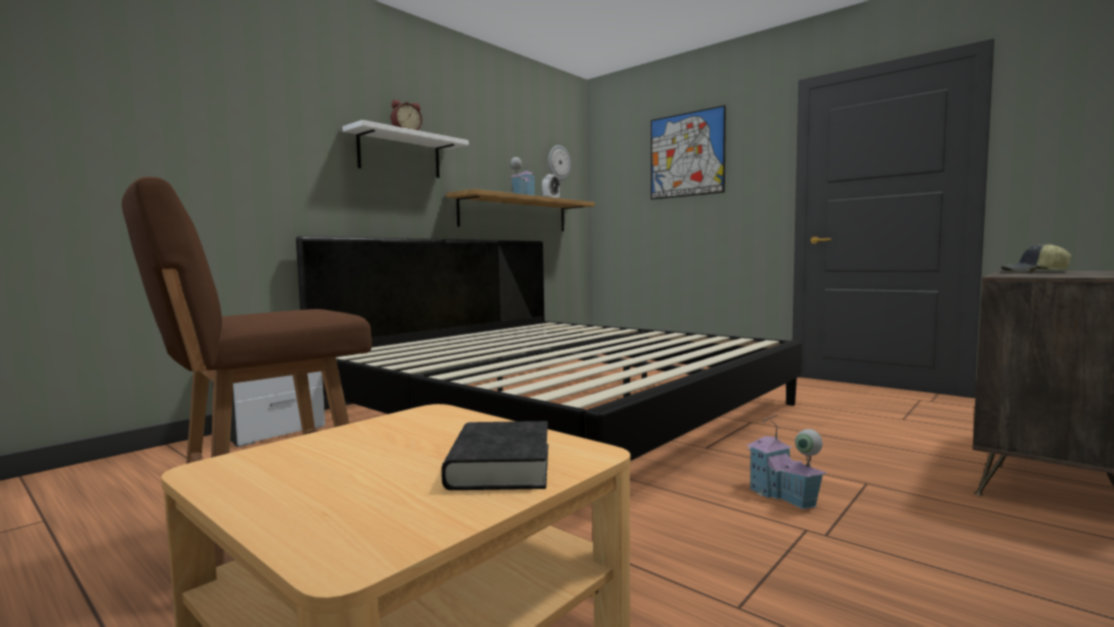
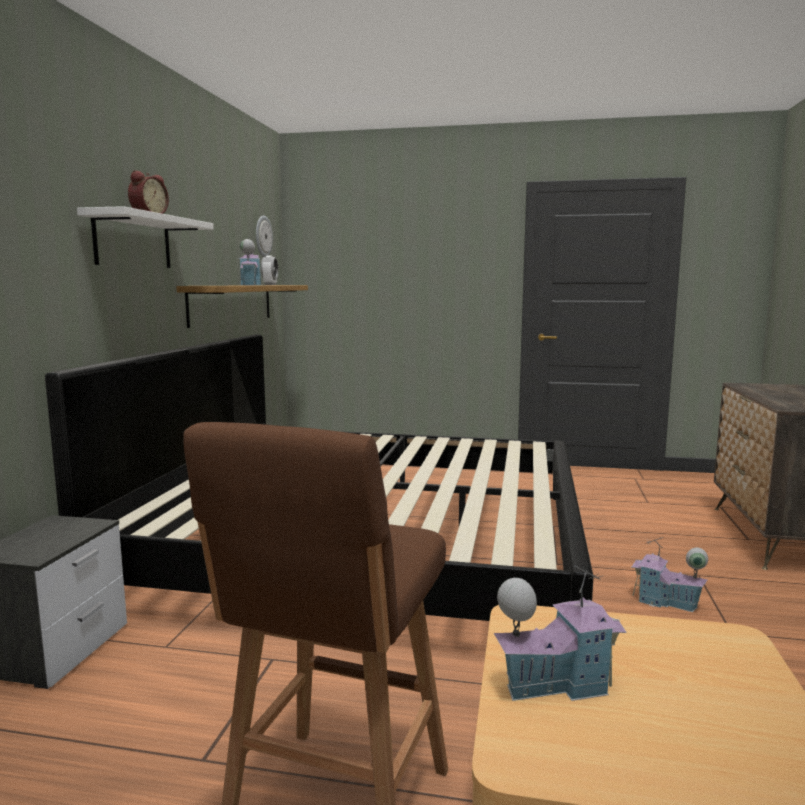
camera: 30 degrees left, 5 degrees up
(350, 444) = (555, 684): none -> toy house
(500, 466) = (717, 672): black book -> none
(686, 155) = (409, 240): picture -> none
(1034, 272) = (762, 390): cap -> none

